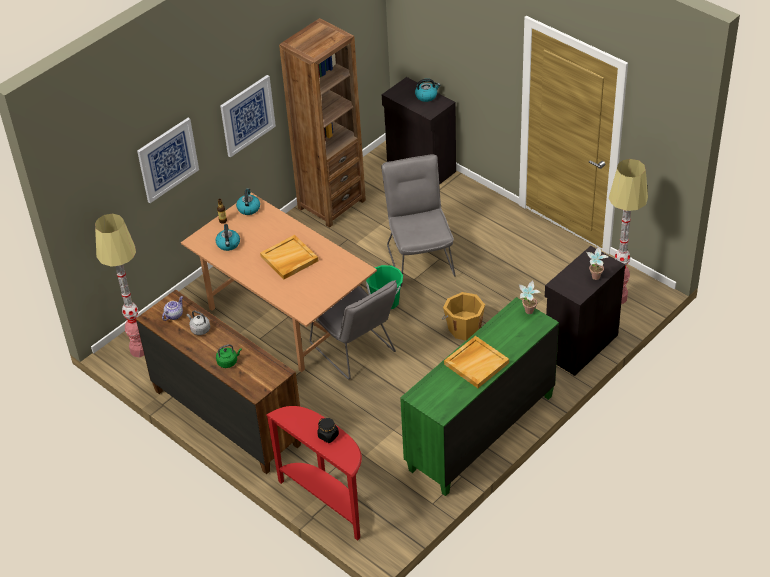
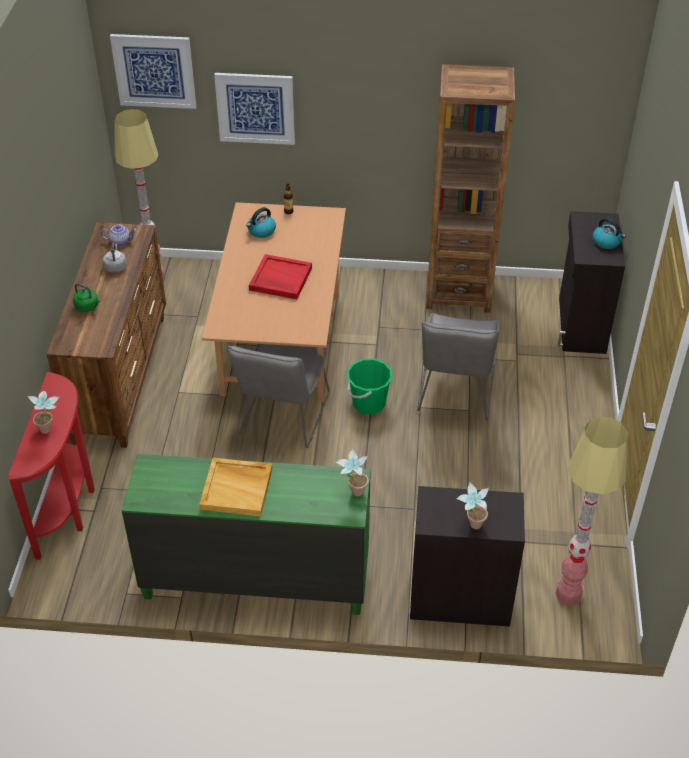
camera: 50 degrees right, 0 degrees up
(247, 115) = (380, 124): picture -> picture (154, 71)
(248, 208) = (322, 217): kettle -> none
(289, 259) = (280, 279): beige tray -> red tray
(328, 436) = (49, 430): black jar -> potted plant
(419, 257) = (455, 394): grey chair -> grey chair turned 150 degrees clockwise
(464, 328) = (390, 484): orange bucket -> none

